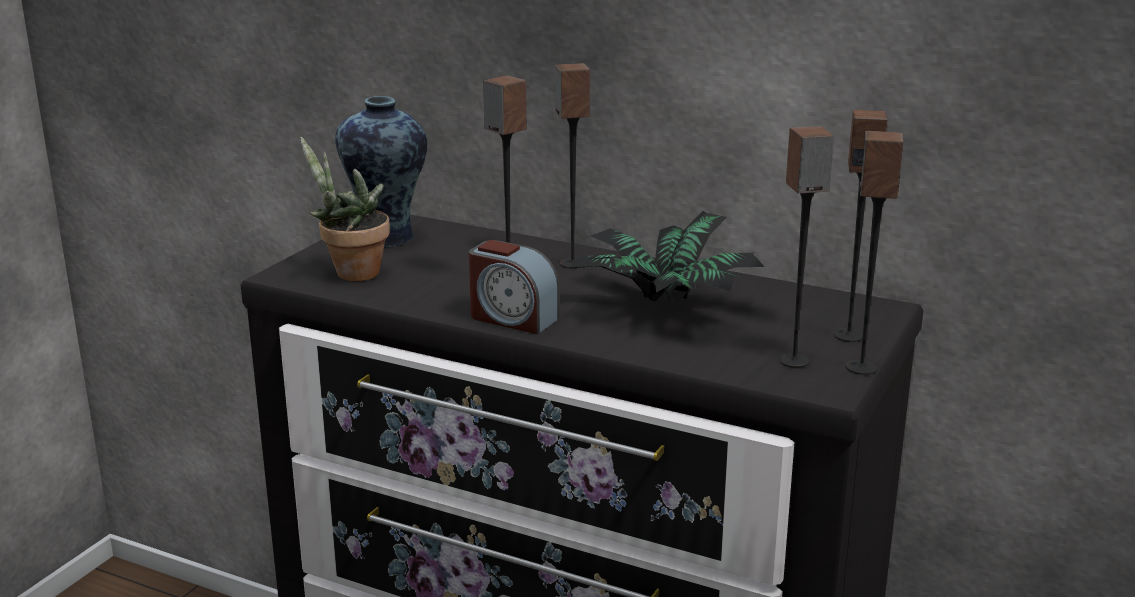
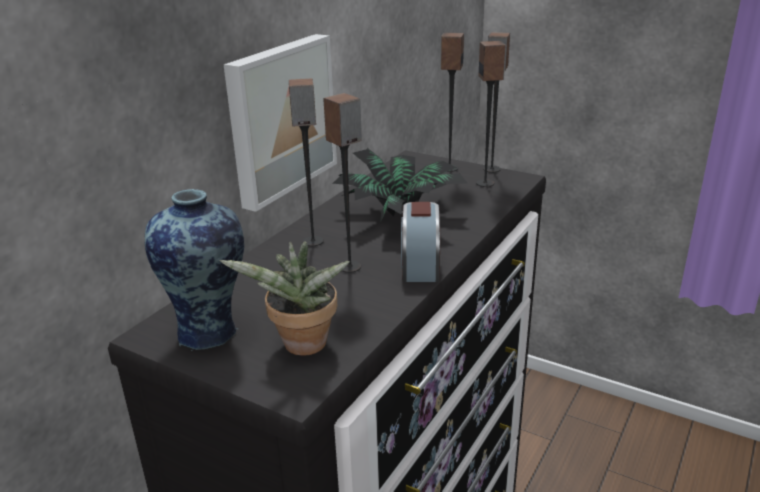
camera: 85 degrees left, 5 degrees up
(512, 318) = (420, 265): alarm clock -> alarm clock turned 150 degrees clockwise
(648, 122) = (279, 118): none -> picture

